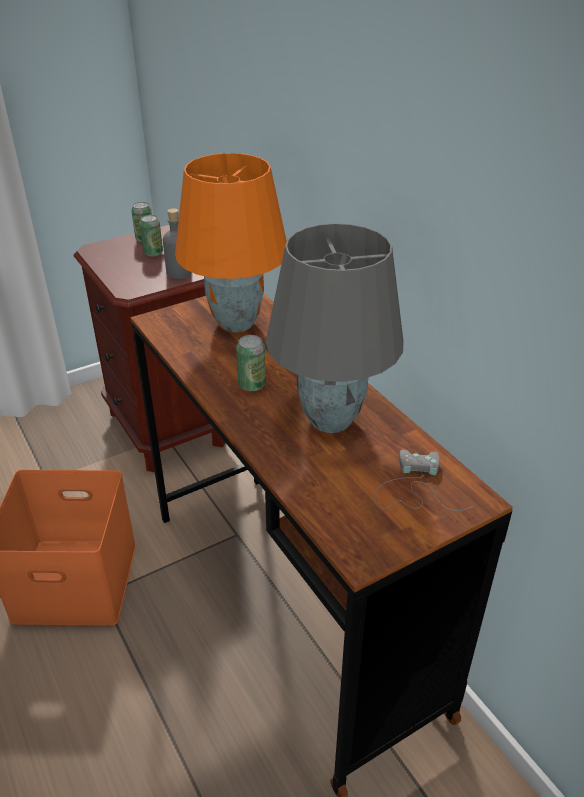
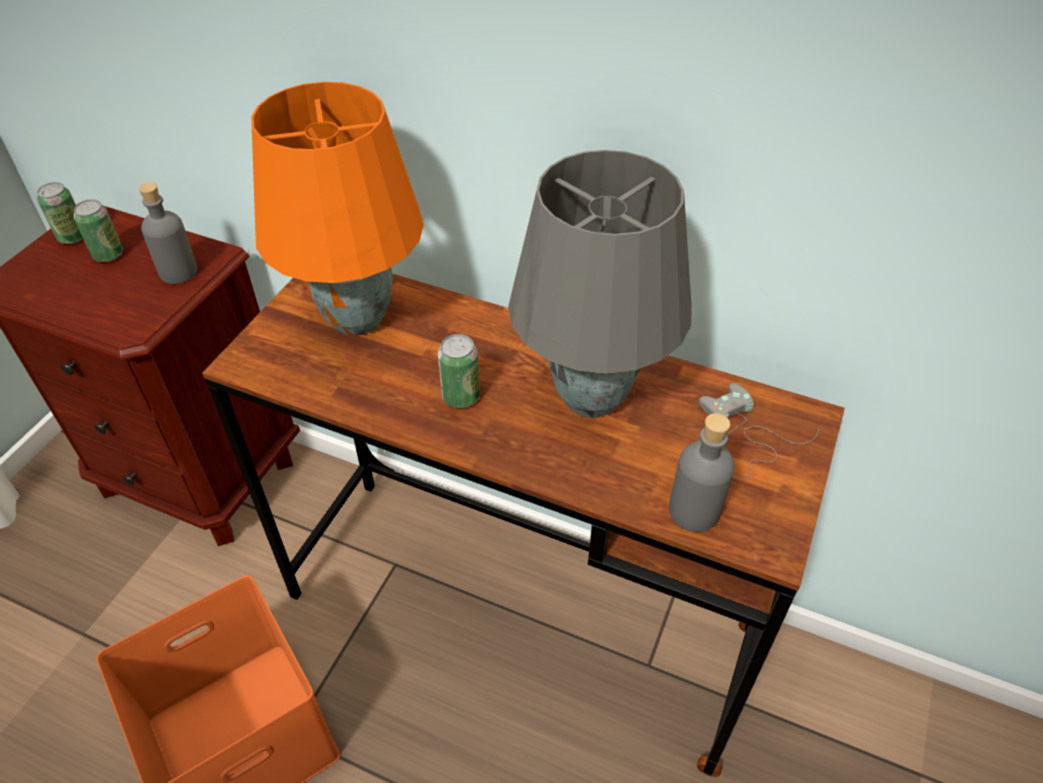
camera: 35 degrees left, 10 degrees up
(329, 510) = (694, 511): none -> grey bottle

